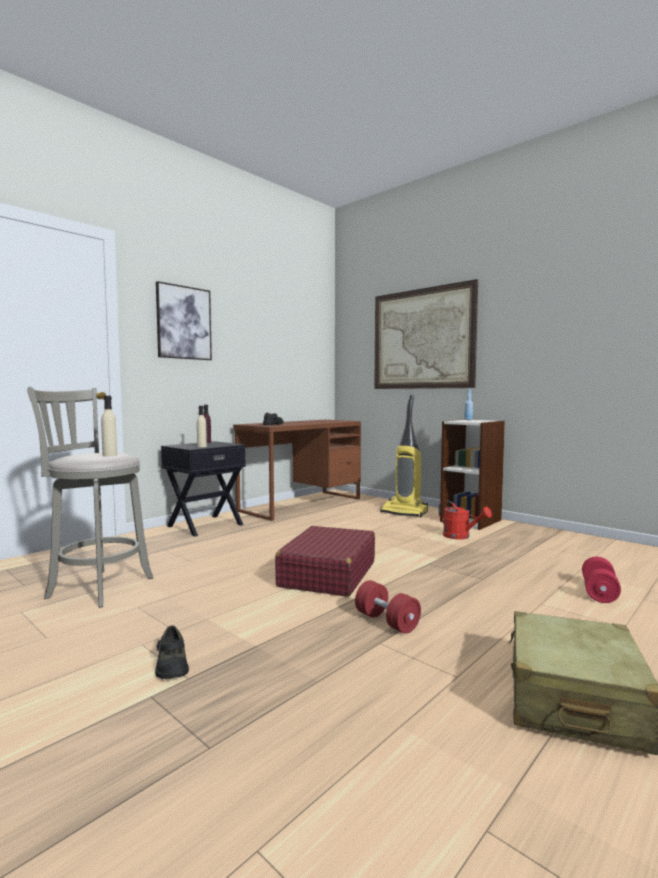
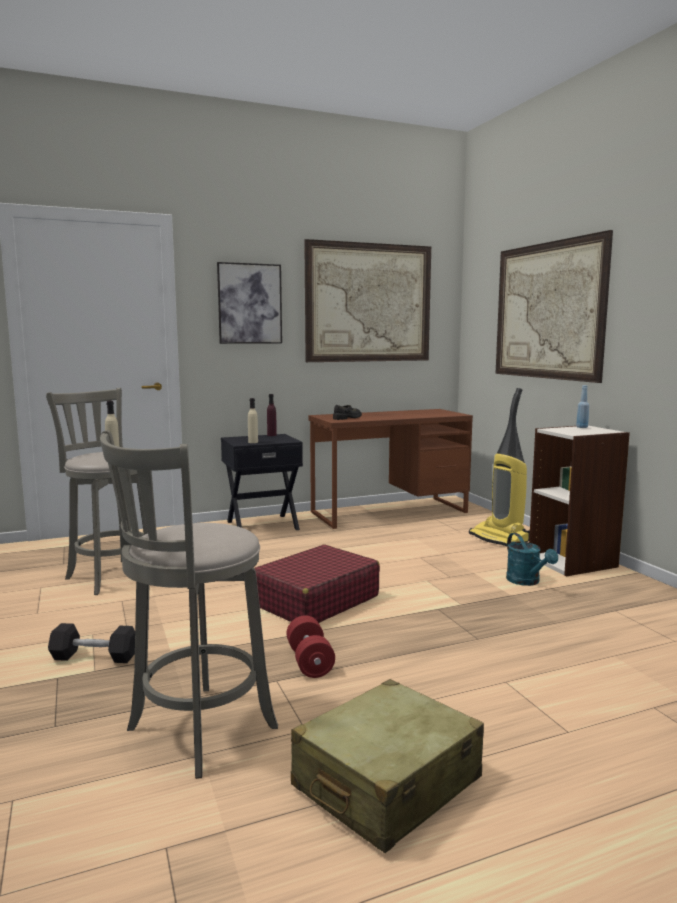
camera: 25 degrees right, 5 degrees up
(171, 665) = (94, 657): black shoe -> black dumbbell
(275, 331) = (369, 303): none -> picture
(367, 707) = (196, 732): none -> grey stool
(461, 537) = (527, 582): red watering can -> turquoise watering can
(599, 593) = (603, 686): red dumbbell -> none

